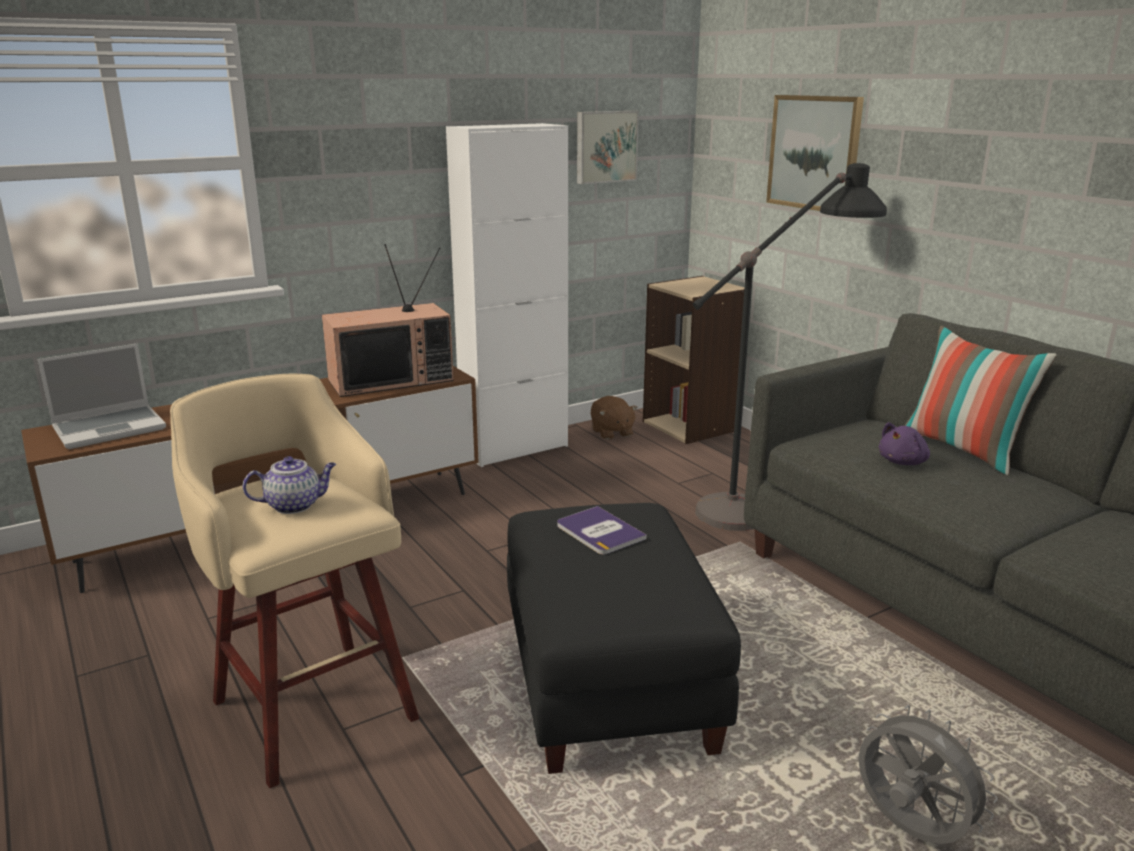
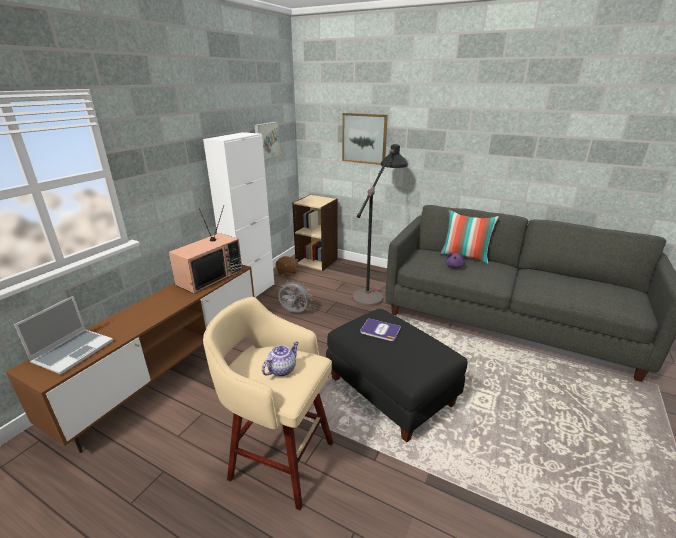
camera: 30 degrees left, 5 degrees up
(909, 830) = (529, 407): grey fan -> grey fan (294, 312)

